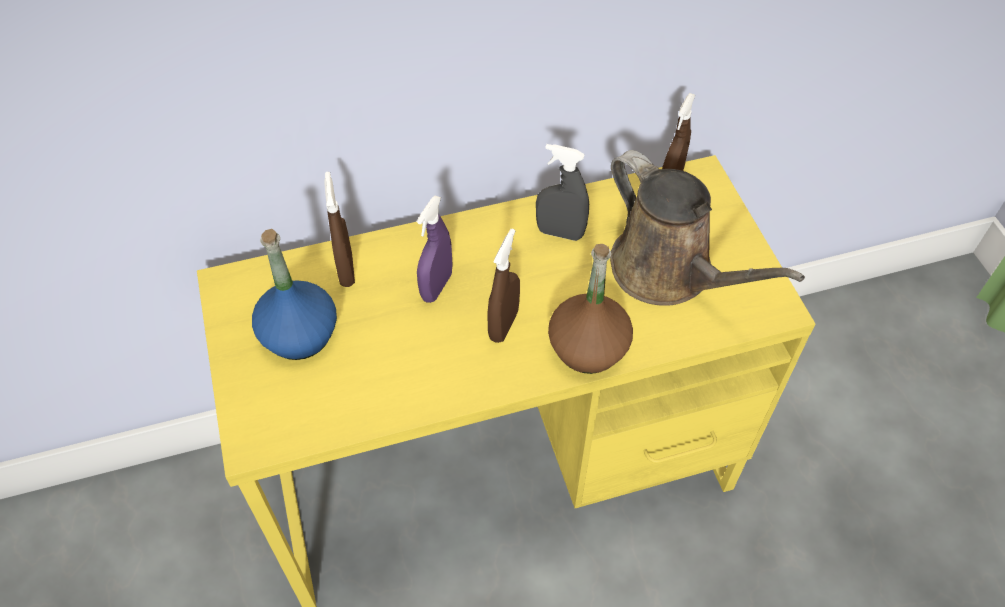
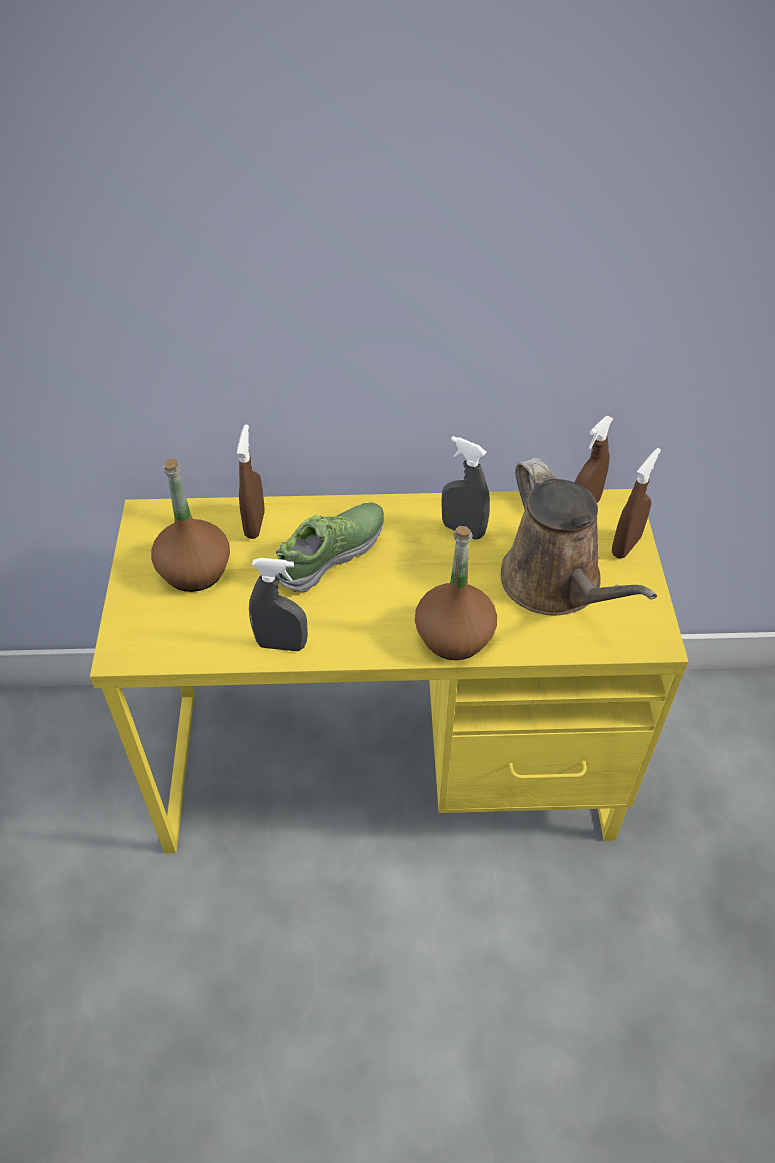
camera: 15 degrees right, 5 degrees down
(299, 335) = (194, 571): blue bottle -> brown bottle
(418, 395) = (281, 644): none -> grey spray bottle
(436, 286) = (331, 554): purple spray bottle -> shoe
(503, 325) = (381, 600): brown spray bottle -> brown spray bottle (626, 545)

